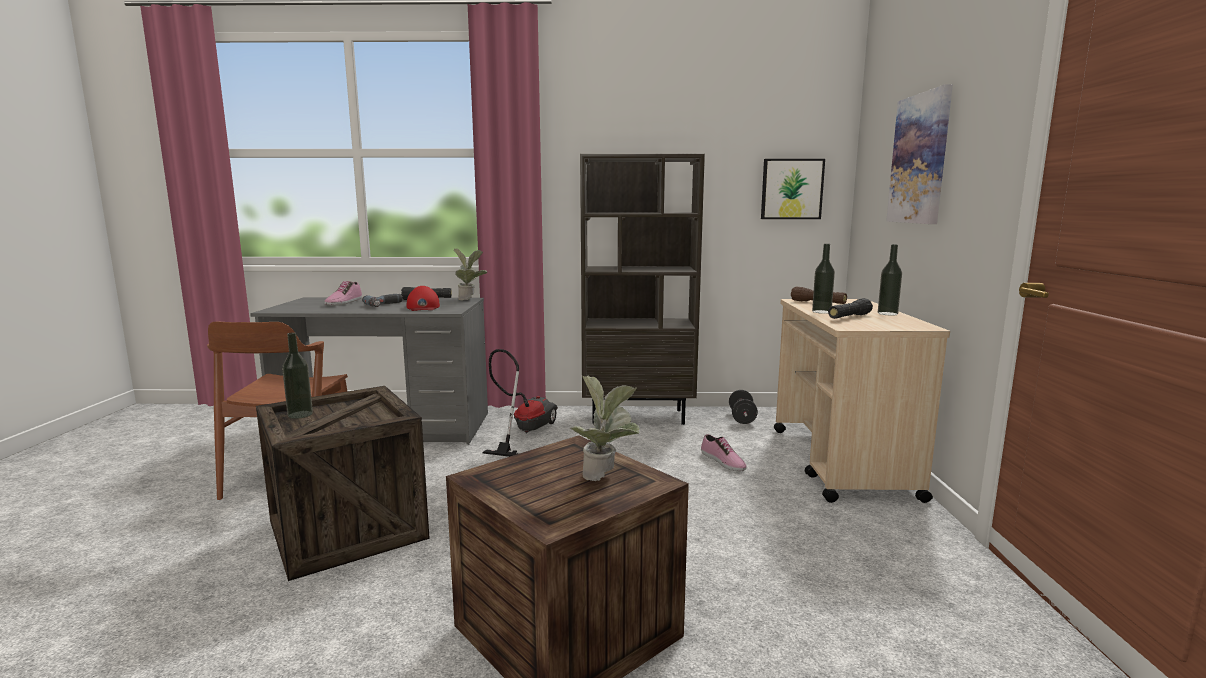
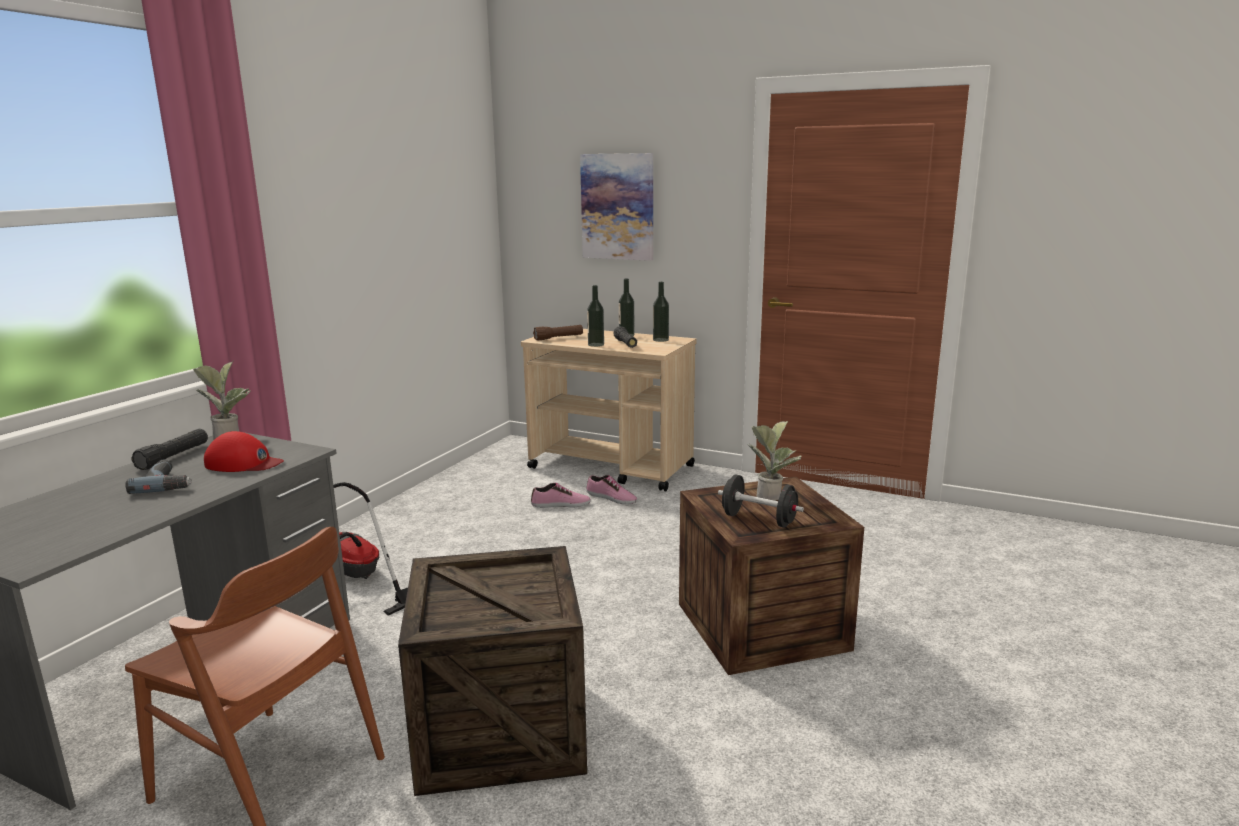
camera: 65 degrees left, 5 degrees up
(300, 414) = (454, 619): bottle -> bottle (660, 340)
(343, 302) = (67, 509): shoe -> shoe (611, 498)
(638, 416) = (409, 511): brown bookcase -> none
(742, 418) = (482, 471): black dumbbell -> black dumbbell (758, 519)
(791, 189) = (464, 229): picture -> none

